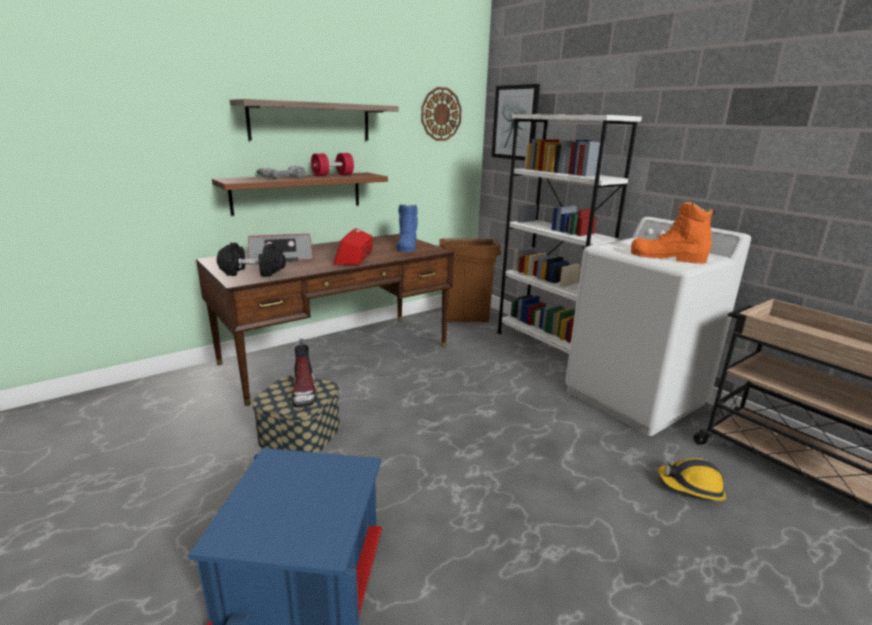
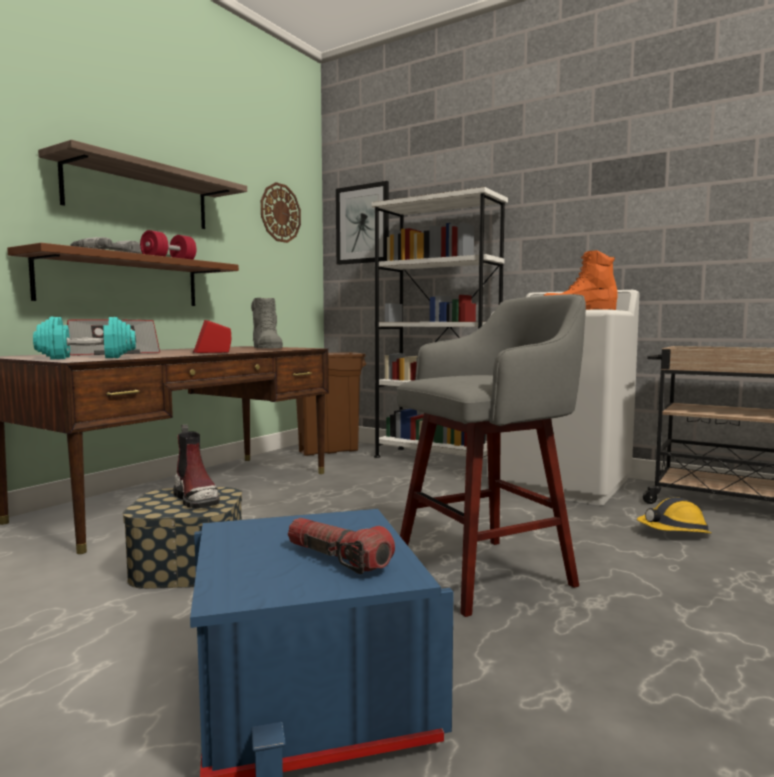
camera: 20 degrees left, 15 degrees down
(253, 272) = (87, 357): black dumbbell -> turquoise dumbbell
(308, 517) = (338, 559): none -> flashlight
(407, 246) = (267, 348): blue boot -> grey boot
(493, 495) = (488, 573): none -> grey stool

